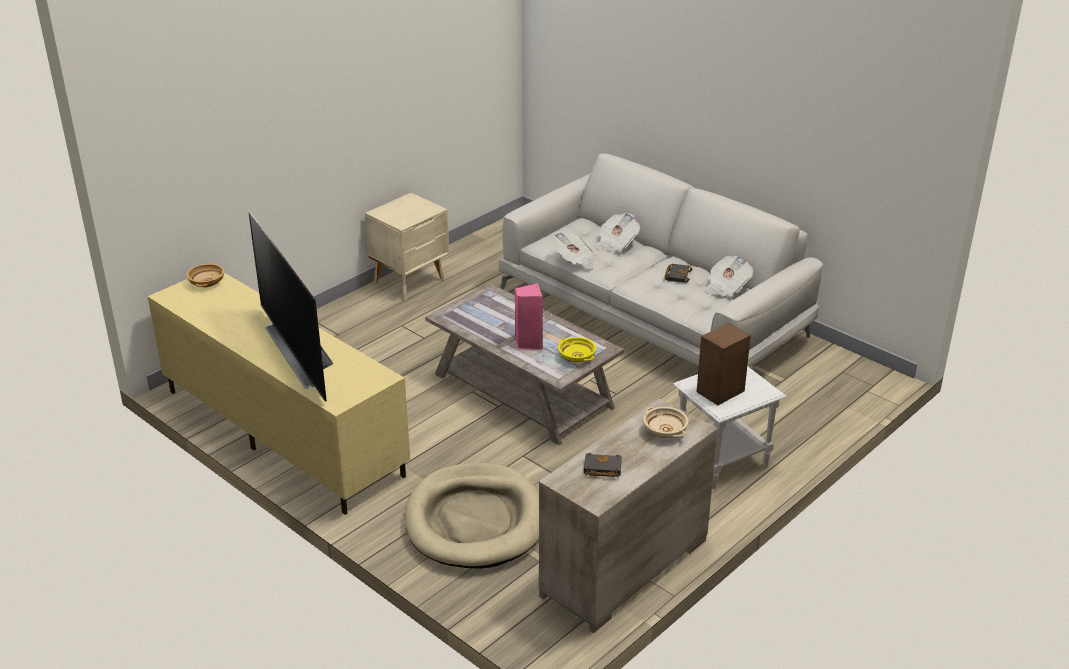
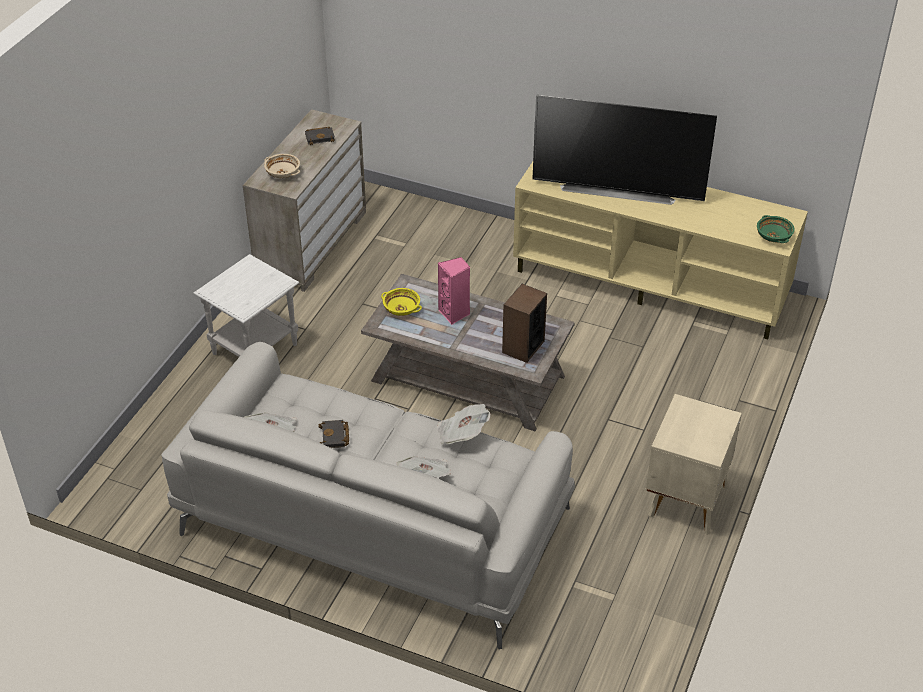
camera: 160 degrees right, 10 degrees up
(206, 282) = (774, 236): beige bowl -> green bowl
(300, 352) = (618, 189): television -> television turned 150 degrees clockwise
(475, 521) = (440, 251): beige dog bed -> none
(720, 391) = (253, 280): speaker -> speaker (523, 347)

